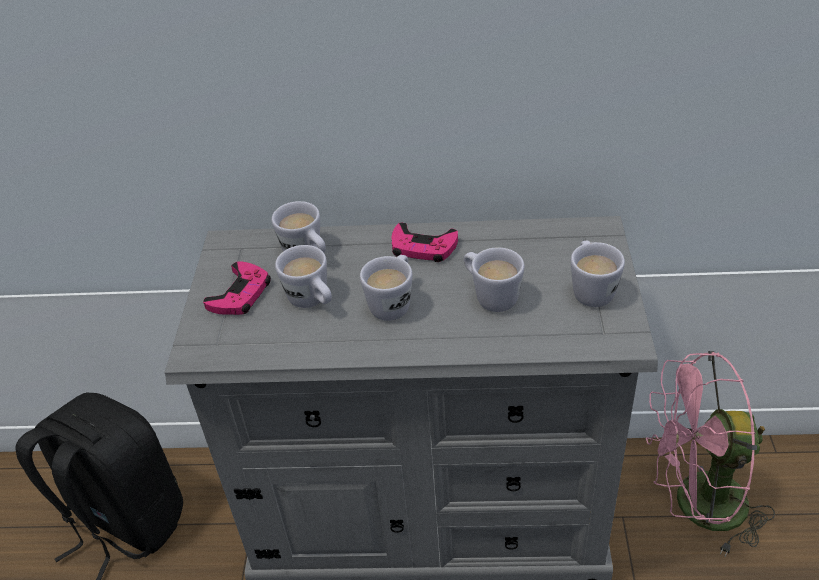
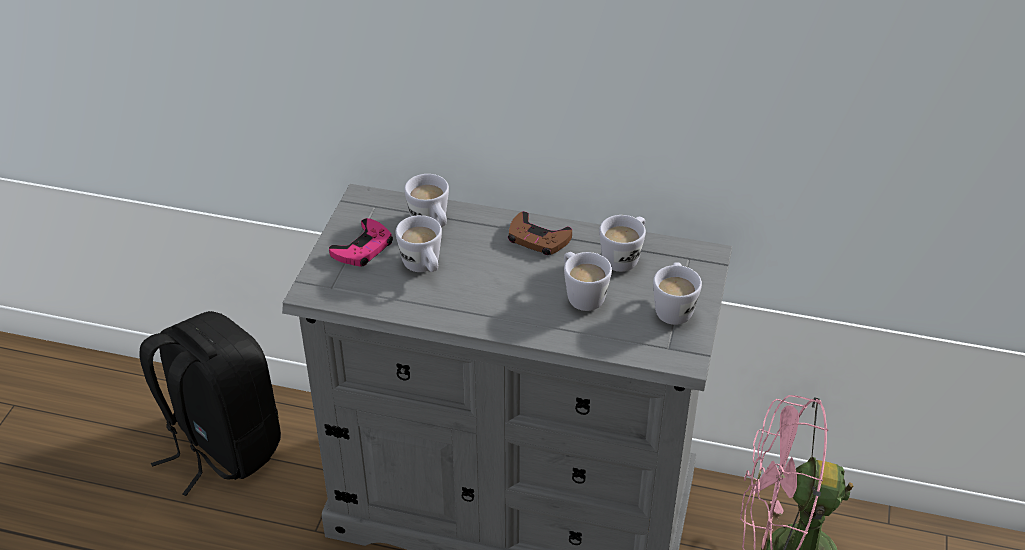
camera: 10 degrees right, 0 degrees up
(393, 303) = (494, 283): white mug -> white mug (624, 257)
(423, 247) = (537, 239): pink game controller -> brown game controller

